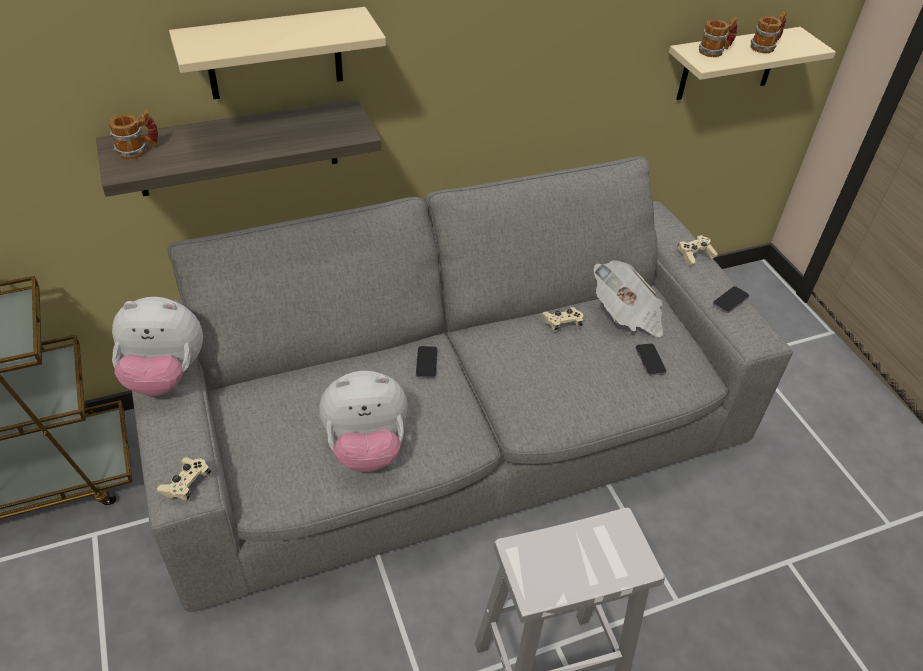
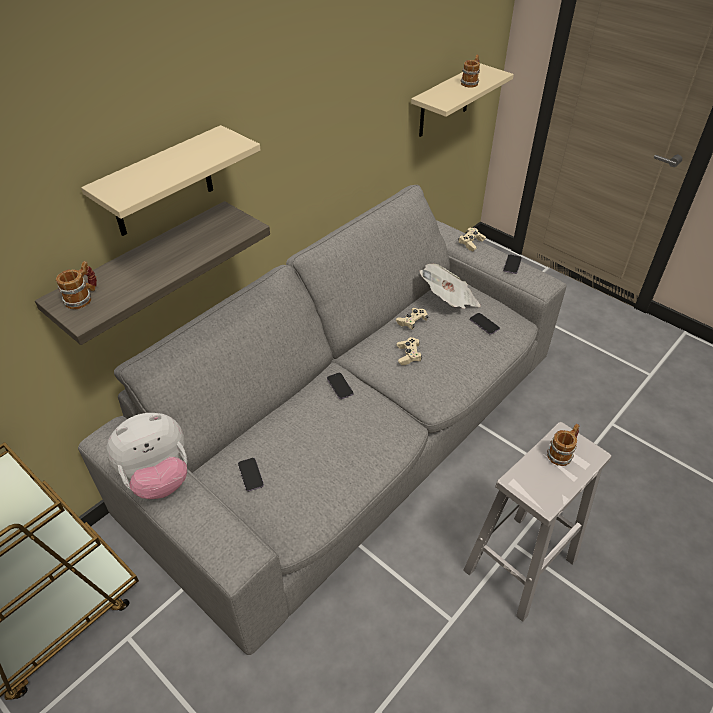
camera: 25 degrees left, 0 degrees up
(186, 484) = (238, 550): beige game controller -> beige game controller (408, 355)
(265, 416) = (250, 475): none -> phone
(366, 448) = (341, 464): plush toy -> none
(715, 51) = (443, 94): mug -> mug (562, 453)

